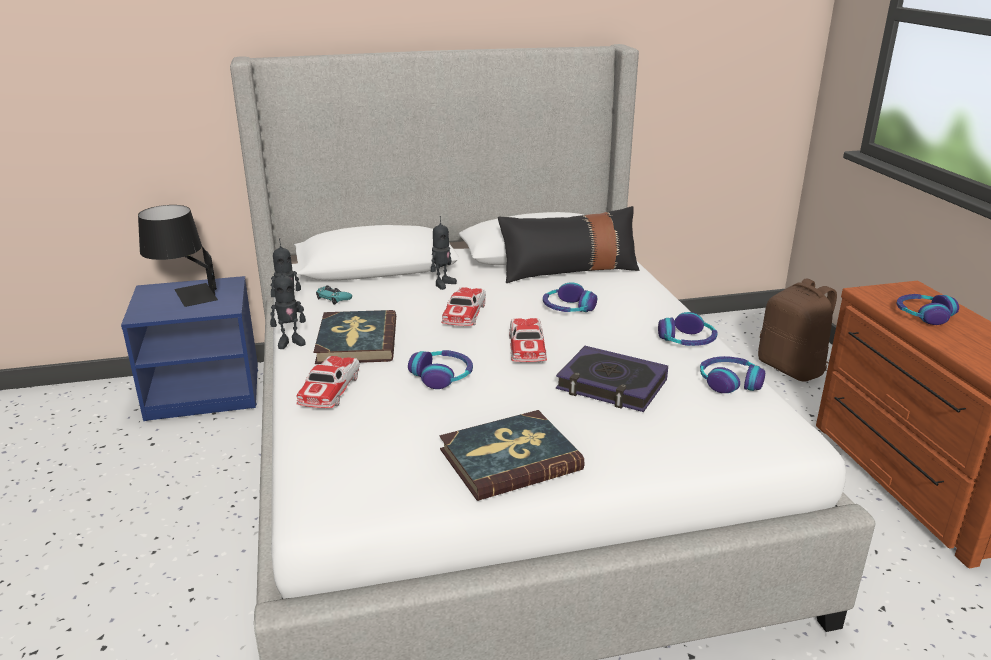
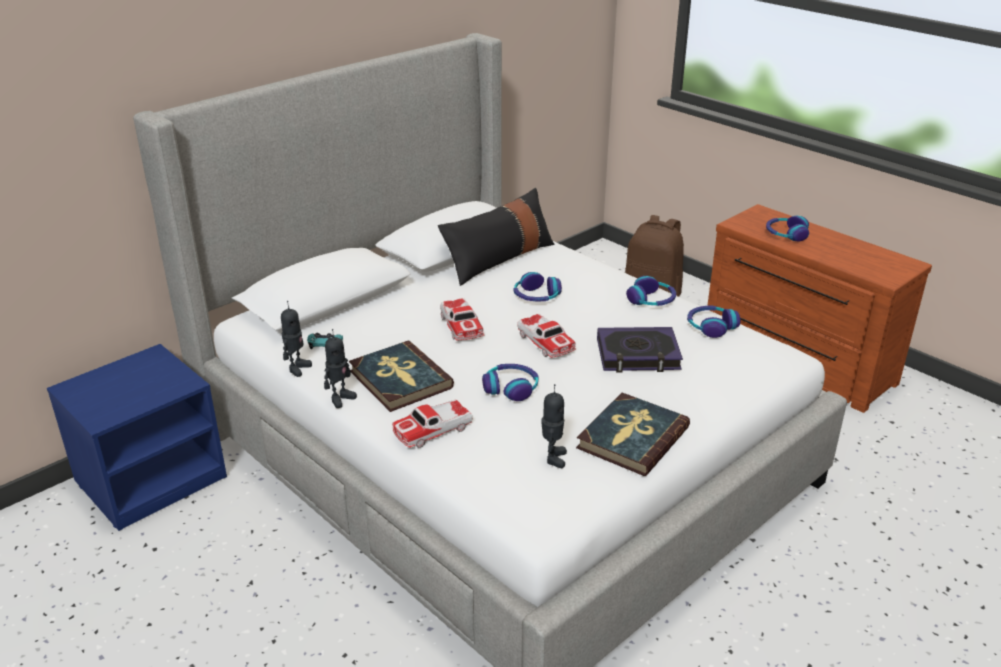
camera: 30 degrees left, 5 degrees up
(184, 297) = (123, 385): black table lamp -> none
(330, 390) = (433, 430): toy car -> toy car turned 75 degrees clockwise
(443, 284) = (406, 301): toy robot -> toy robot (553, 458)

